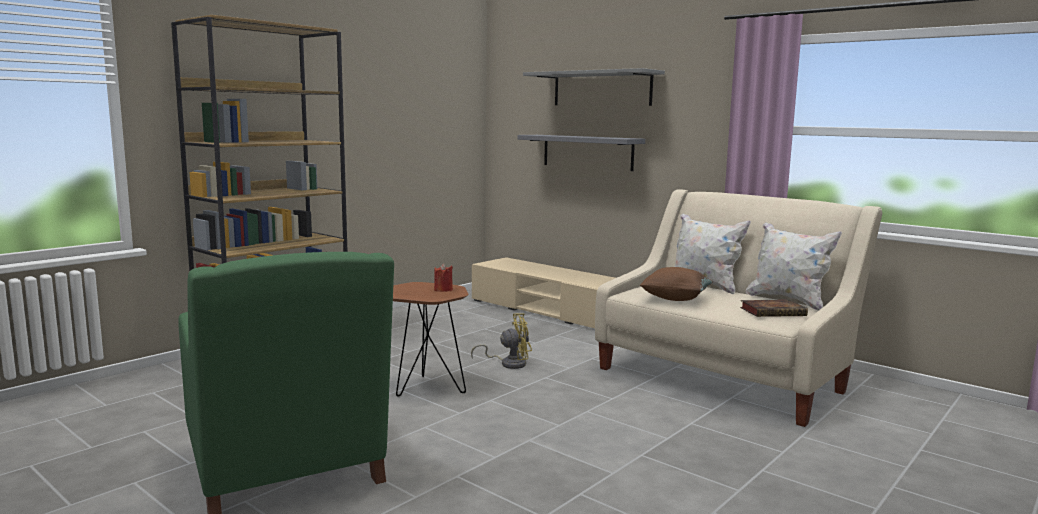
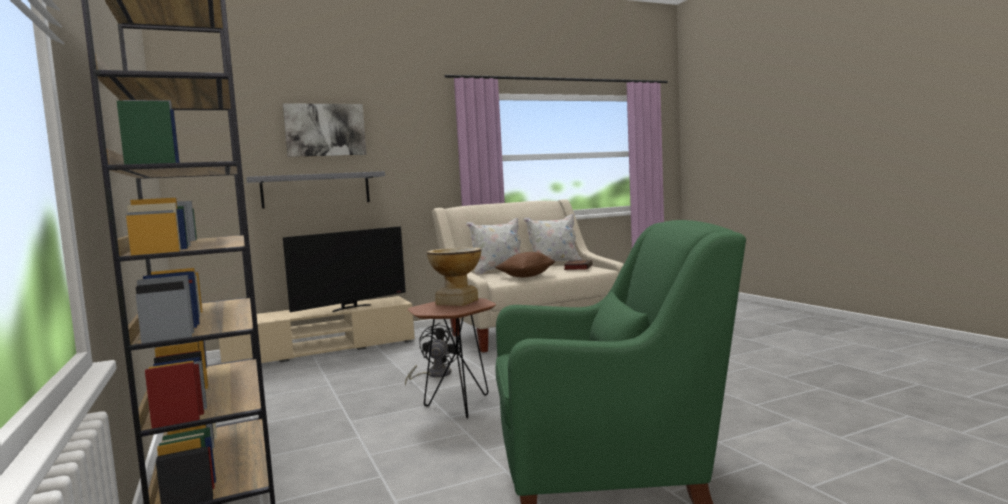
camera: 65 degrees left, 5 degrees down
(443, 290) = (457, 302): red candle -> vase
(509, 363) = (434, 375): yellow fan -> black fan
(573, 279) = (350, 308): none -> television
(601, 89) = (325, 130): grey shelf -> picture

